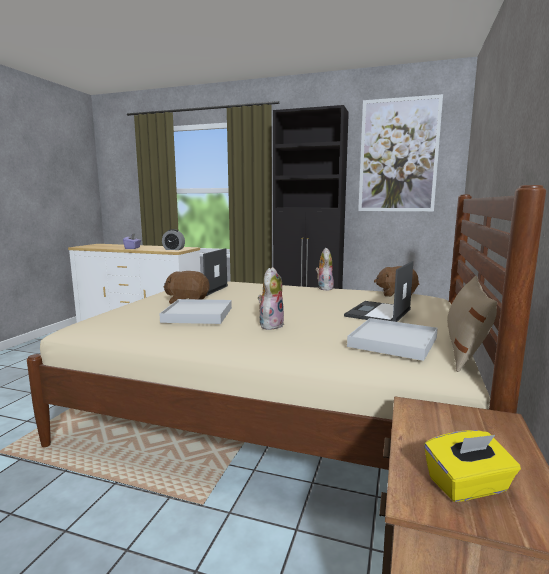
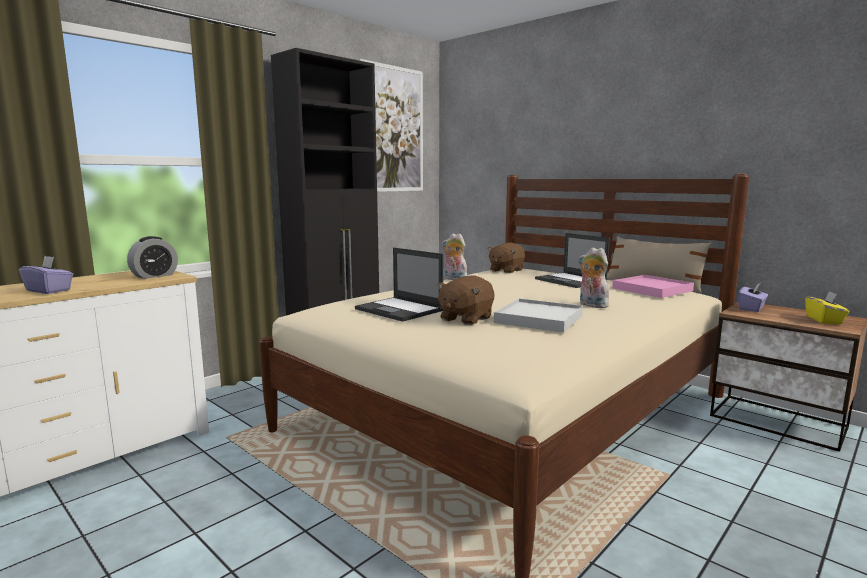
camera: 65 degrees left, 0 degrees up
(393, 342) = (652, 289): white tray -> pink tray
(463, 419) = (751, 308): none -> purple tissue box

